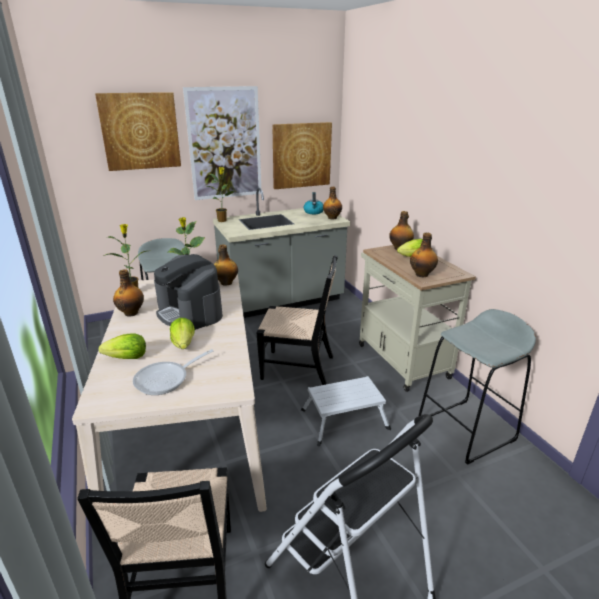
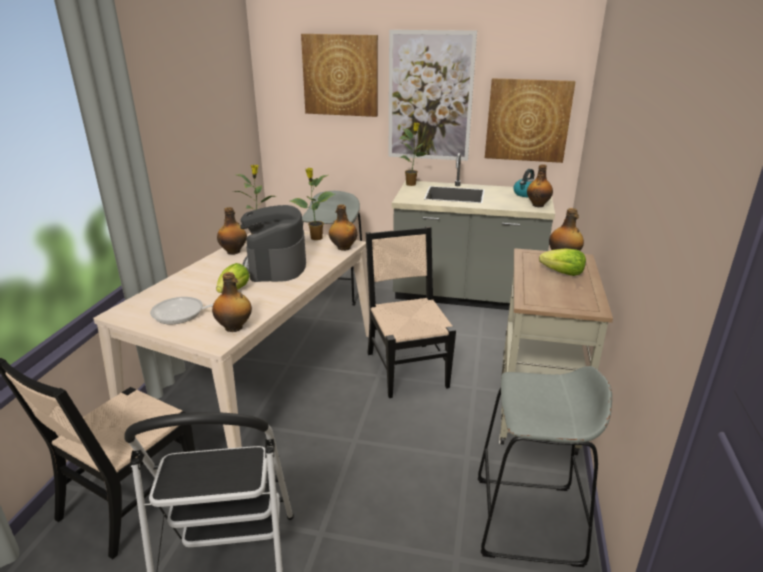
camera: 35 degrees right, 0 degrees up
(127, 358) = (182, 287): lettuce -> none
(298, 368) = (407, 370): chair -> chair turned 150 degrees counterclockwise
(345, 419) = (399, 440): white step ladder -> none
(422, 274) = (539, 295): bottle -> bottle (234, 327)

